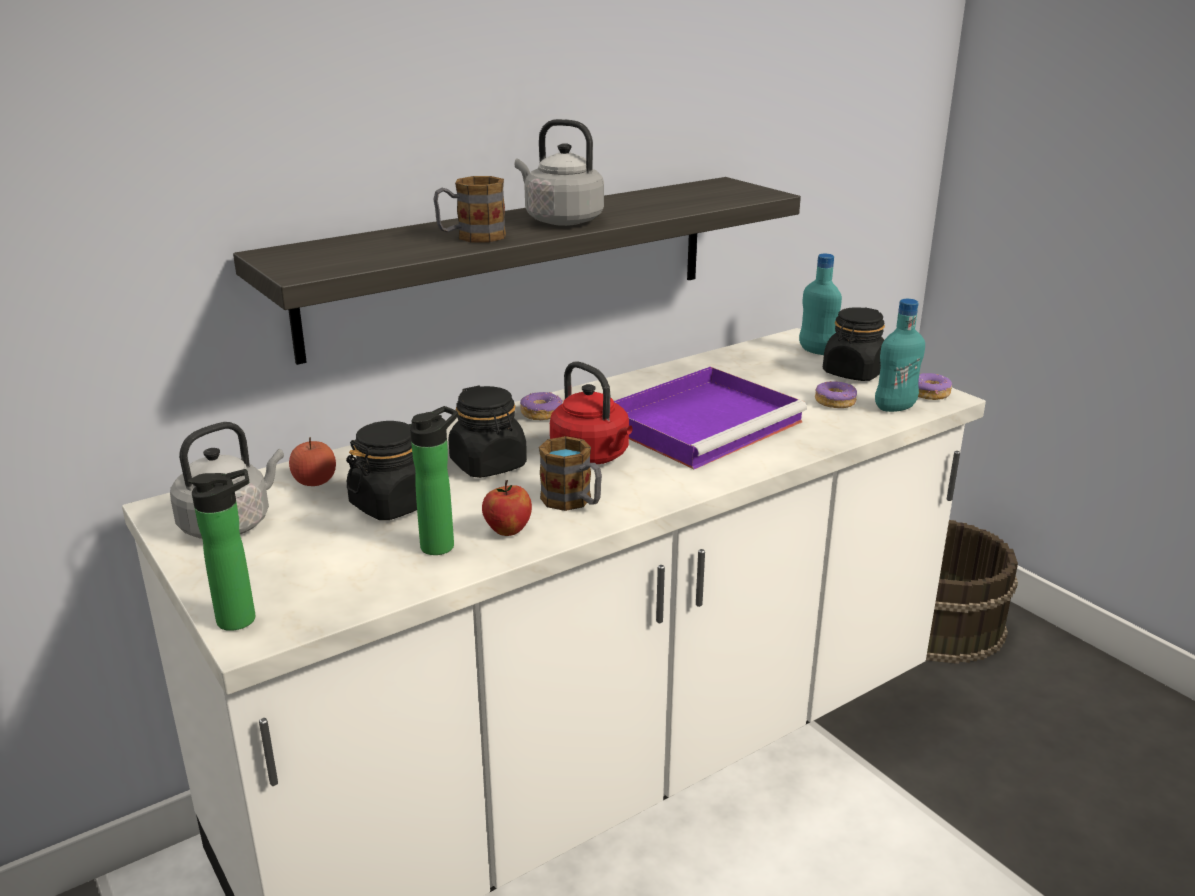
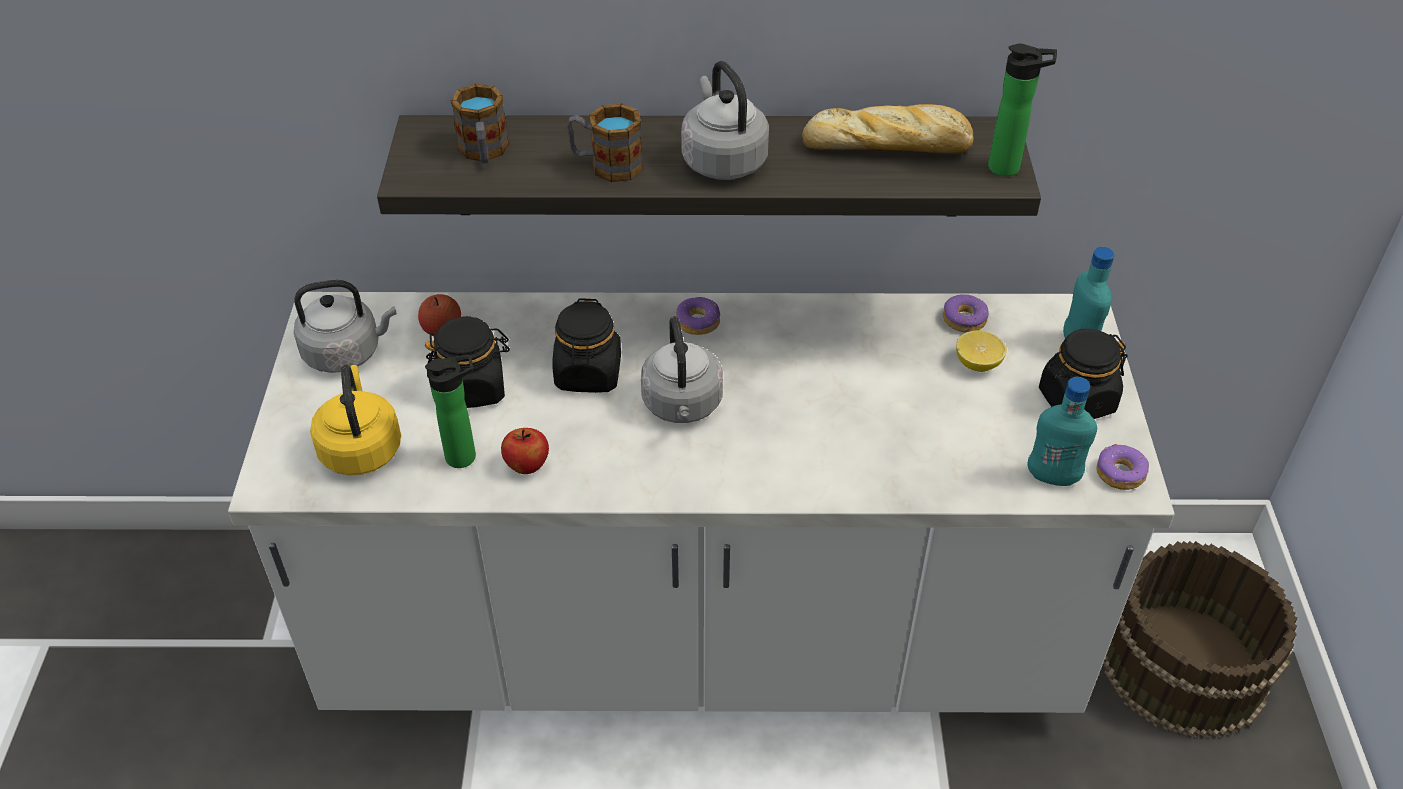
camera: 35 degrees right, 20 degrees up
(243, 619) = (276, 465): bottle -> bottle (1009, 168)
(325, 576) = (361, 448): none -> yellow kettle
(573, 502) = (609, 458): mug -> mug (484, 153)
(593, 457) = (682, 406): red kettle -> grey kettle
(667, 196) = (890, 145): none -> bread
(704, 422) = (832, 406): purple tray -> none
(769, 376) = (977, 364): none -> lemon
(835, 402) = (999, 438): donut -> donut (964, 320)

